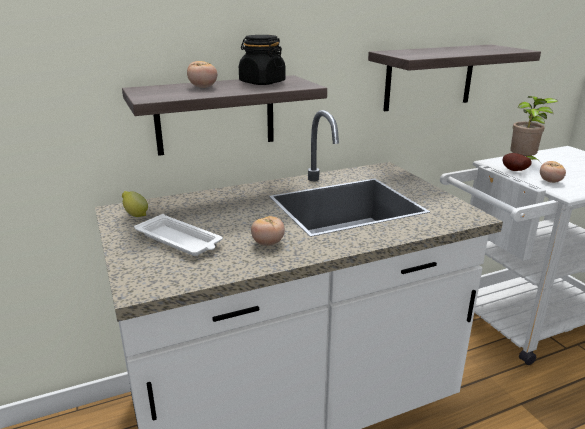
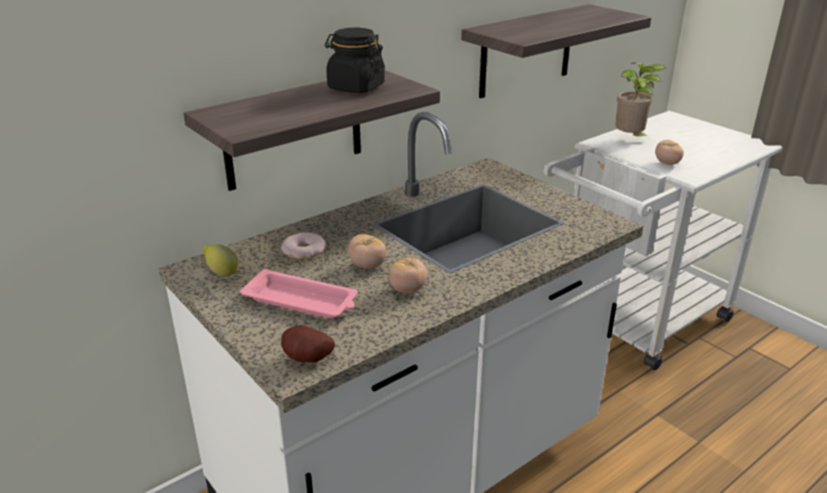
camera: 15 degrees left, 5 degrees up
(180, 241) = (302, 301): white tray -> pink tray
(203, 87) = (291, 103): tomato -> tomato (367, 265)
(205, 207) = (304, 250): none -> donut
(514, 171) = (625, 153): potato -> potato (307, 360)

